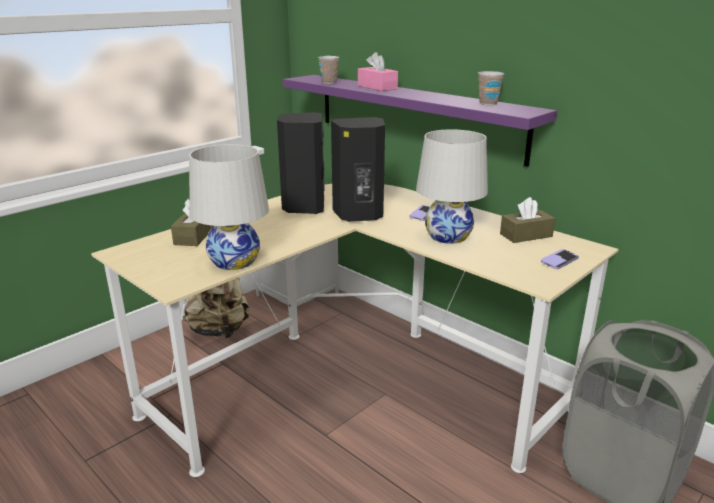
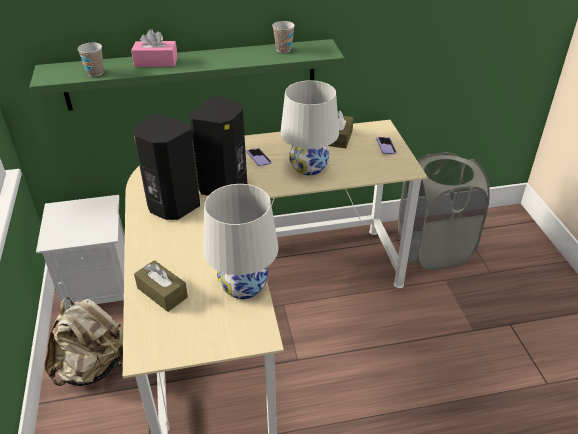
camera: 55 degrees left, 15 degrees up
(415, 115) = (192, 74): purple shelf -> green shelf

